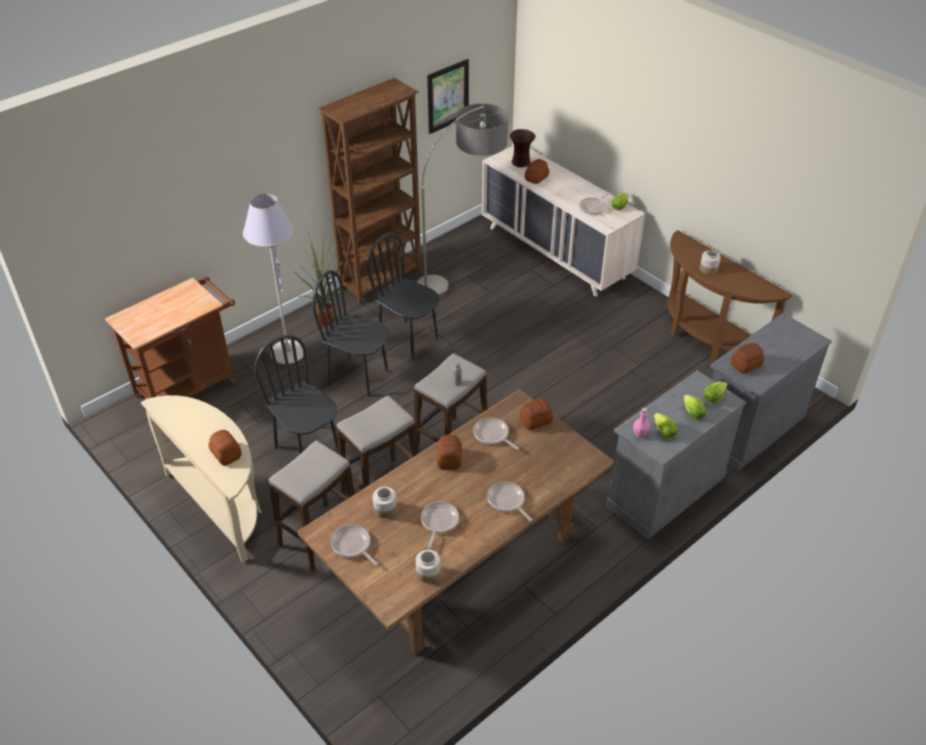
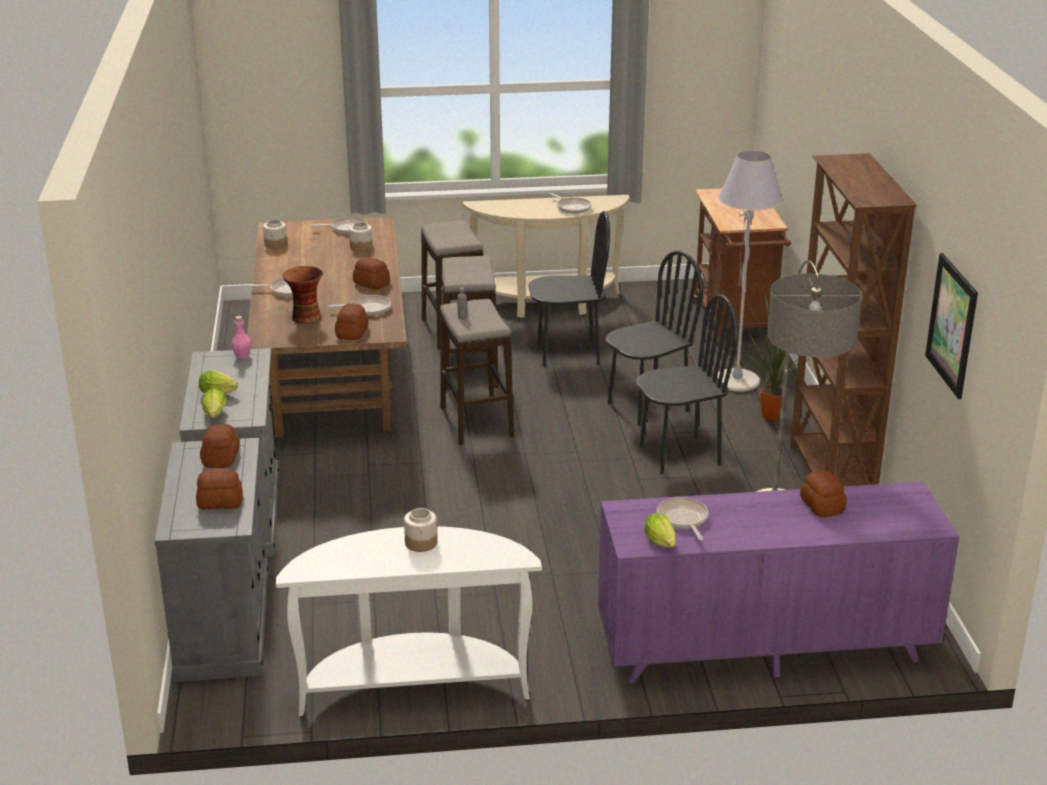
camera: 125 degrees right, 15 degrees down
(226, 454) = (514, 208): bread -> bread (220, 502)
(438, 522) = (314, 261): frying pan -> frying pan (572, 208)
(521, 162) = (884, 511): vase -> vase (305, 317)
(556, 253) = (764, 646): beige dresser -> purple dresser
(662, 430) = (226, 369): lettuce -> none
(705, 337) = (413, 685): brown console table -> white console table

